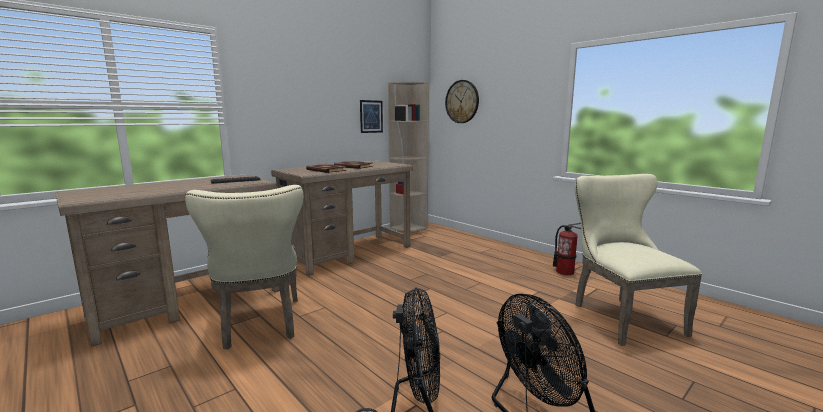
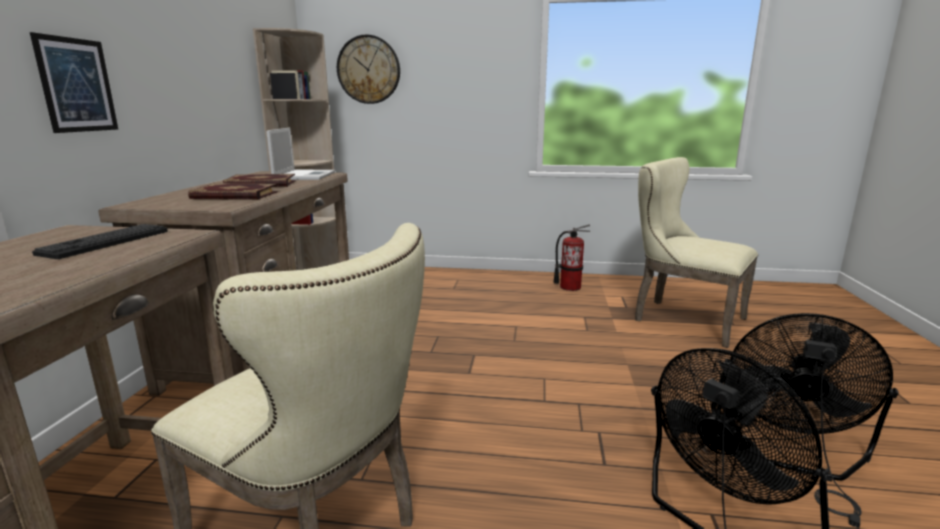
camera: 40 degrees left, 5 degrees up
(371, 116) = (237, 90): picture -> picture (77, 85)
(386, 164) = (305, 175): none -> laptop

